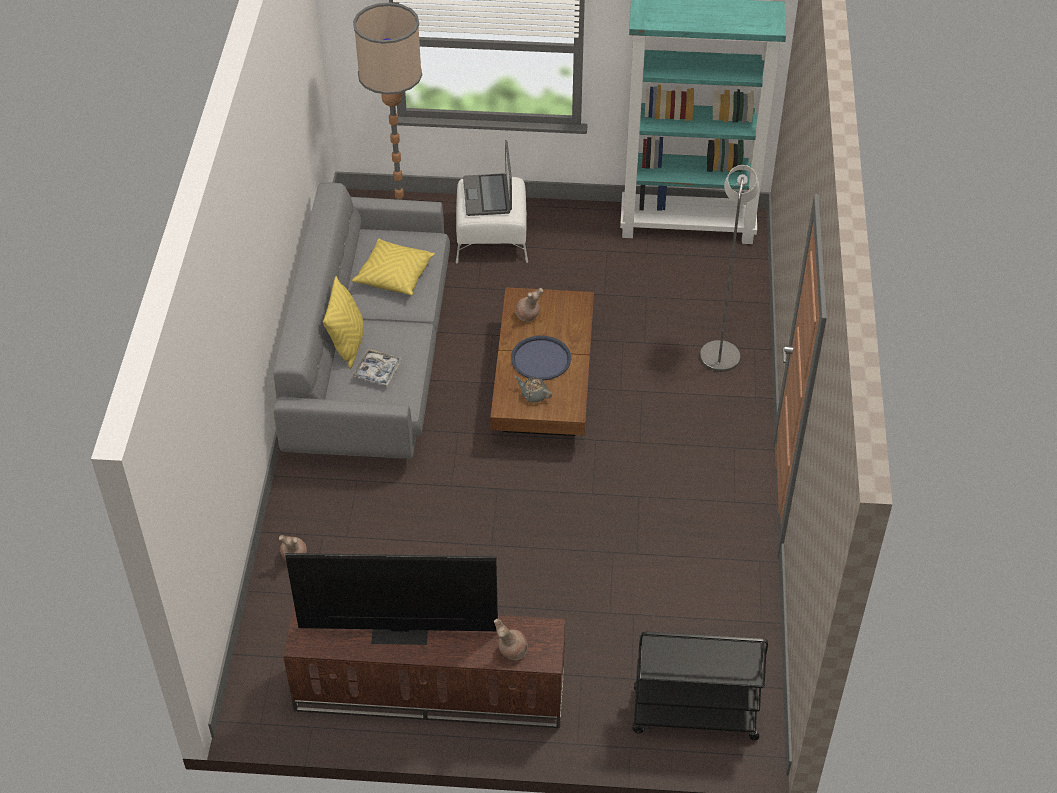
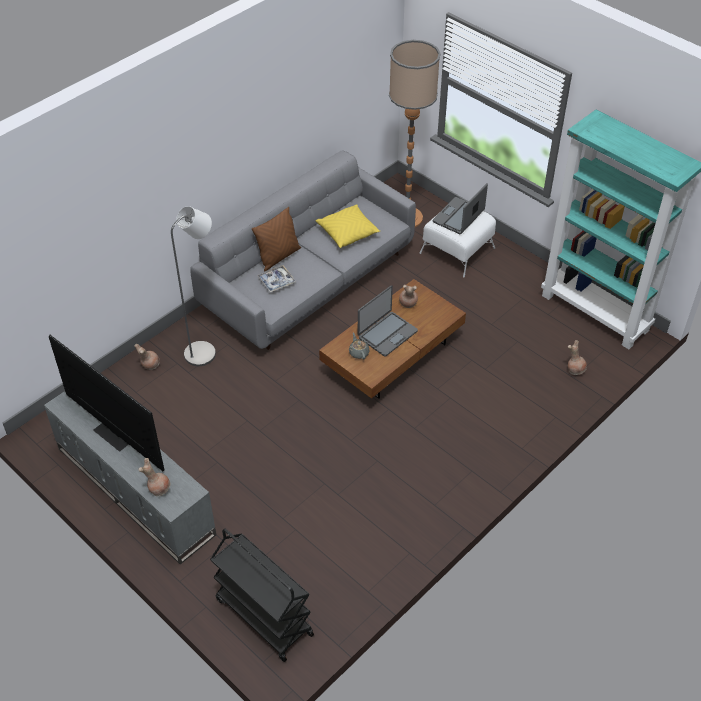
camera: 40 degrees right, 0 degrees up
(348, 344) = (278, 257): yellow pillow -> brown pillow
(428, 694) = (133, 490): brown tv stand -> grey tv stand
(540, 359) = (387, 334): blue tray -> laptop
(720, 351) = (530, 404): grey floor lamp -> grey floor lamp (205, 351)
(726, 292) = (575, 369): none -> brown vase

